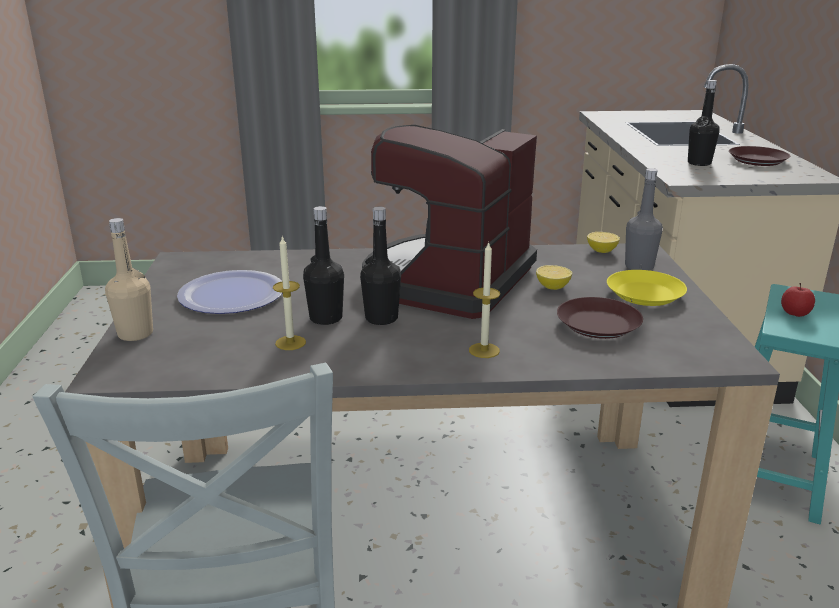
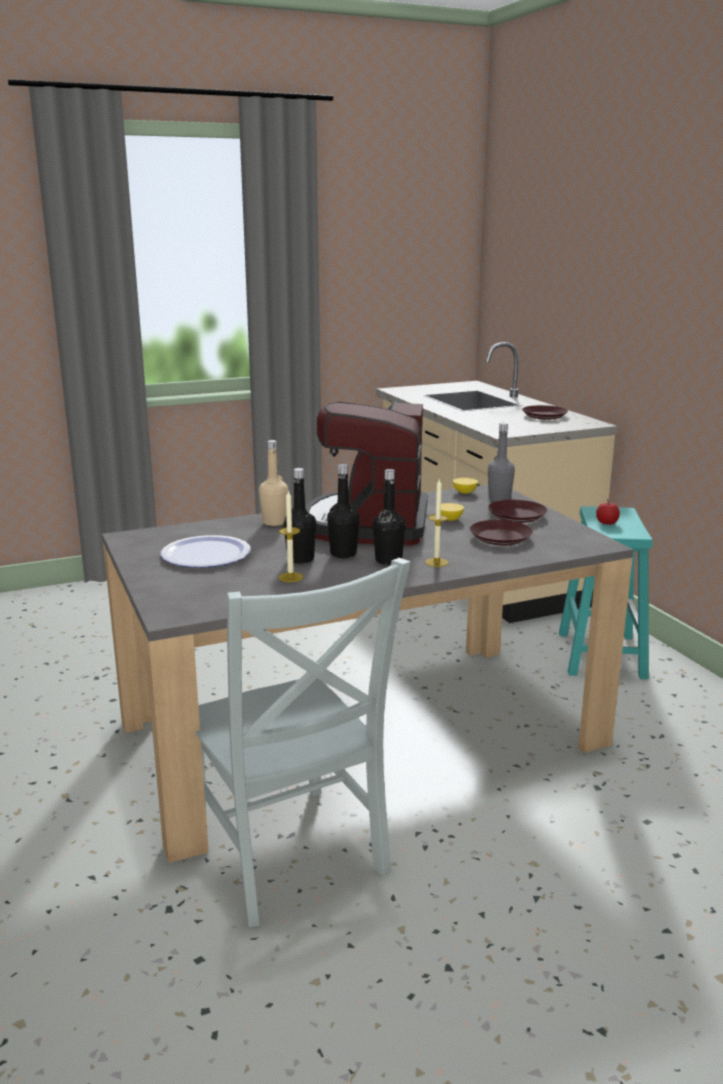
camera: 20 degrees left, 5 degrees down
(135, 334) = (157, 589): beige bottle -> beige bottle (274, 522)
(645, 294) = (517, 516): yellow plate -> brown plate
(699, 163) = (504, 421): black bottle -> black bottle (388, 560)

